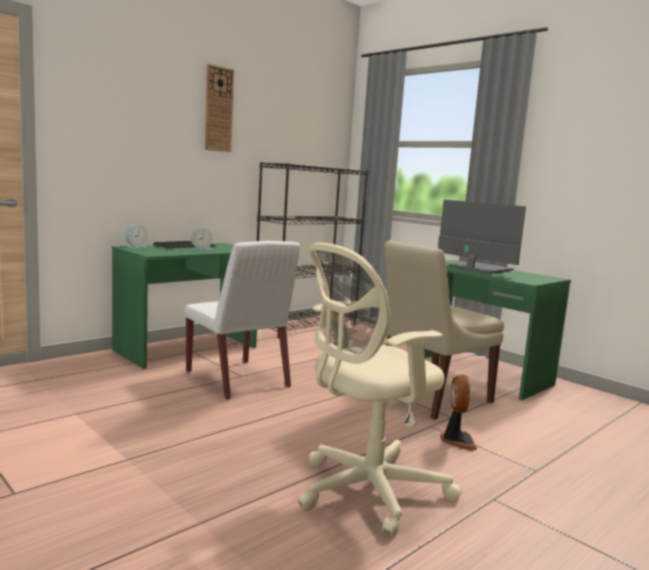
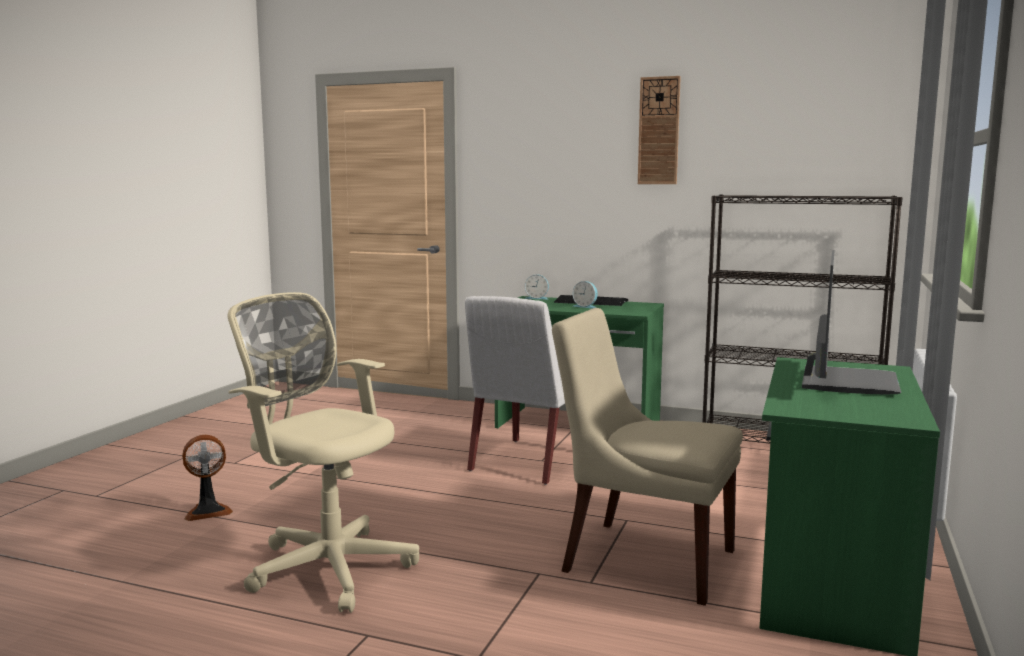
camera: 65 degrees right, 0 degrees up
(457, 441) = (511, 595): fan -> fan (208, 511)

